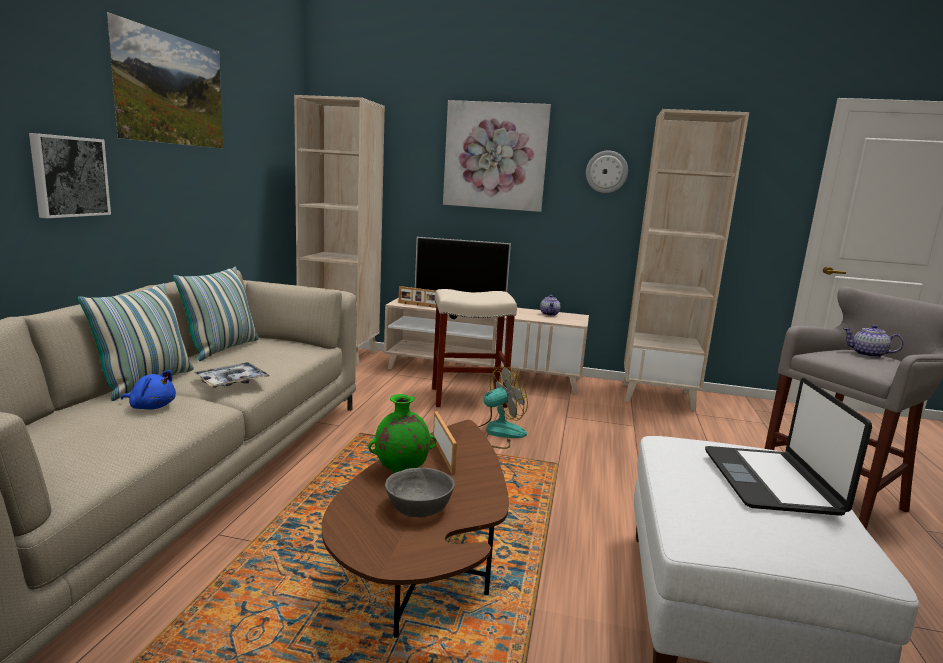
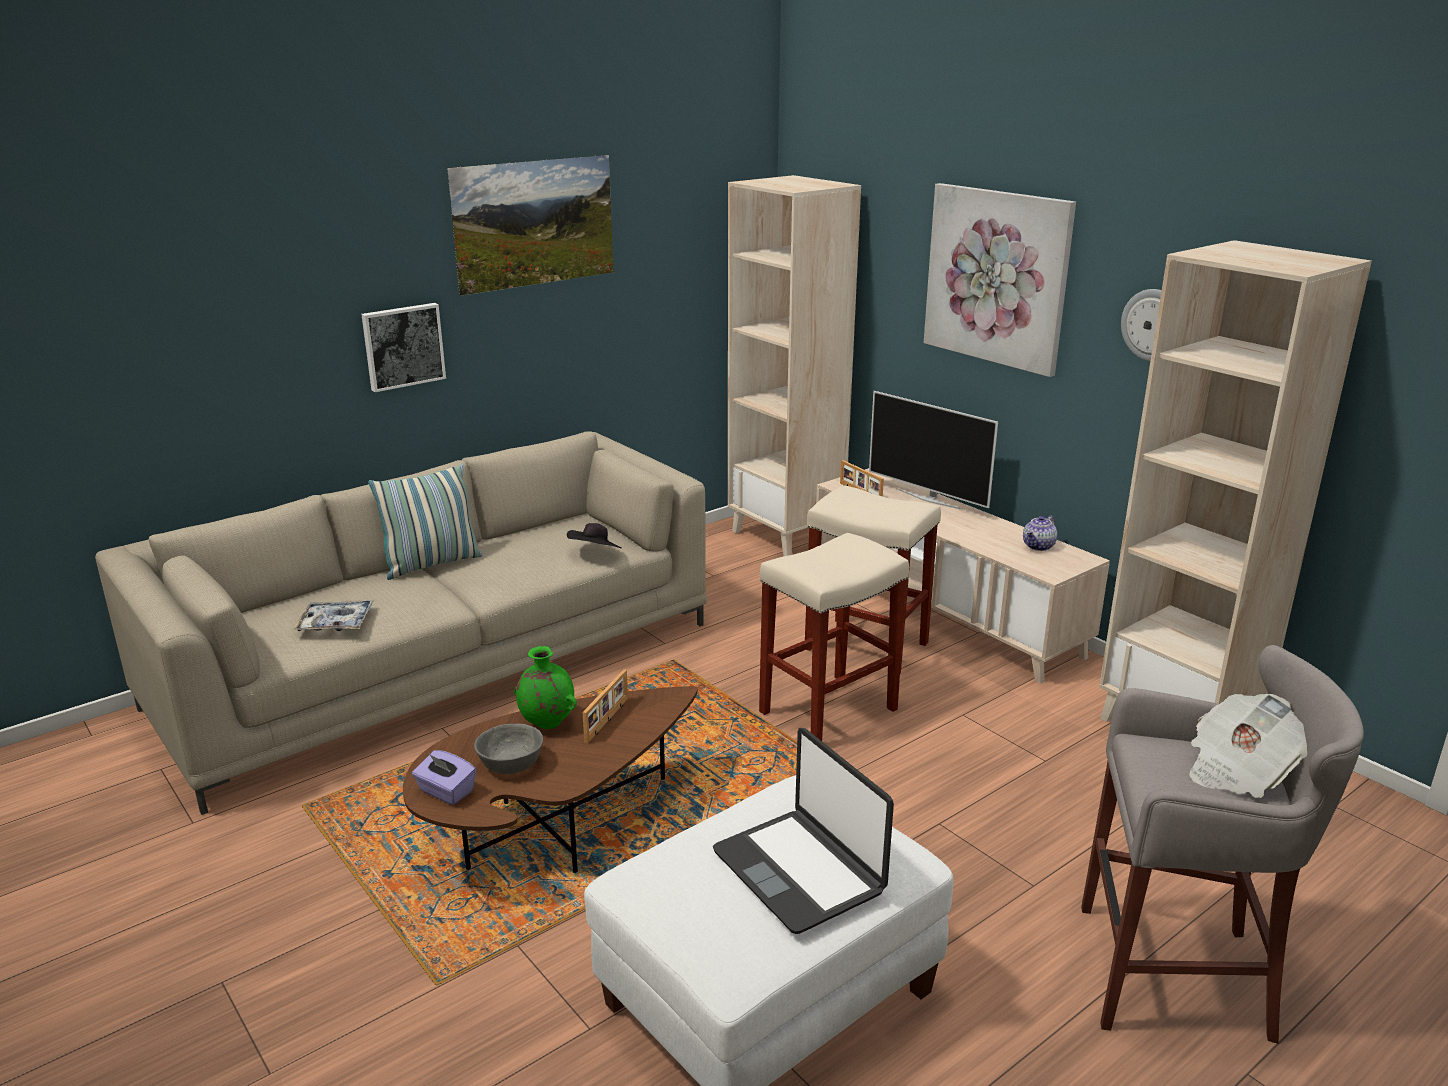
camera: 40 degrees right, 10 degrees up
(151, 407) = (403, 595): blue plush toy -> none
(222, 349) = (539, 531): pillow -> none
(232, 381) = (494, 580): tray -> tray (335, 623)
(294, 353) = (595, 553): none -> black hat
(396, 550) = (446, 792): none -> purple tissue box
(497, 433) = (829, 709): fan -> beige stool
(771, 481) = (799, 871): laptop -> laptop turned 75 degrees counterclockwise
(867, 354) = (1238, 770): teapot -> newspaper

